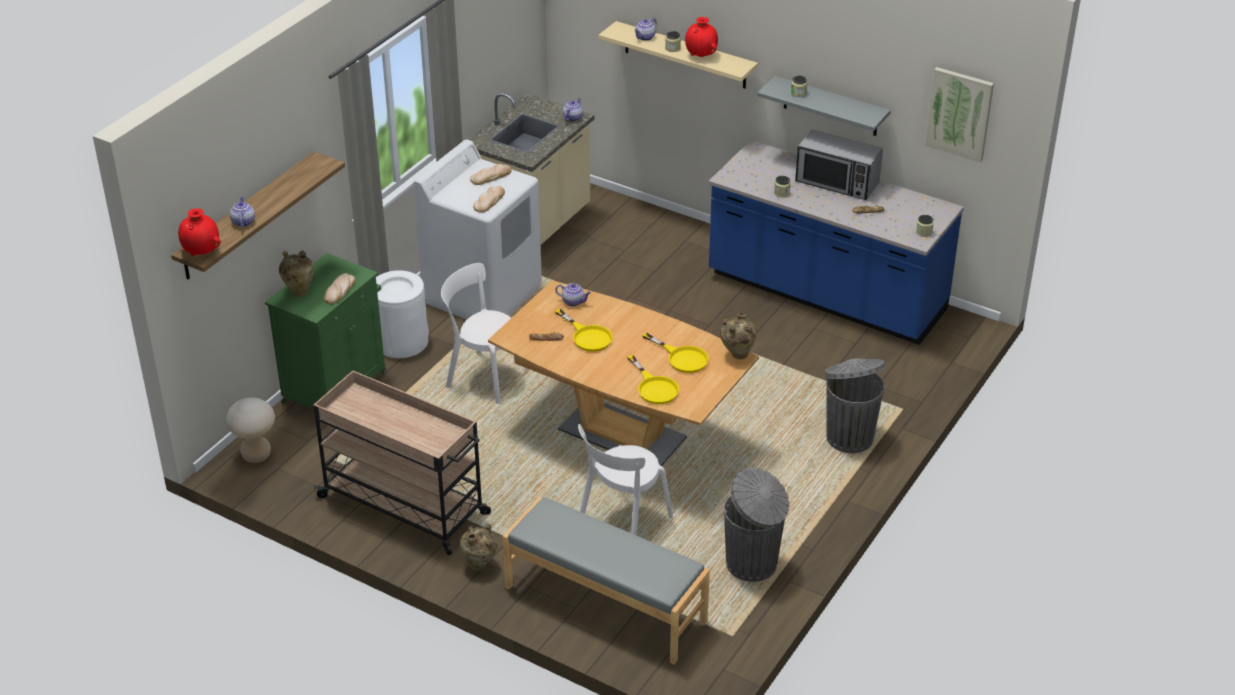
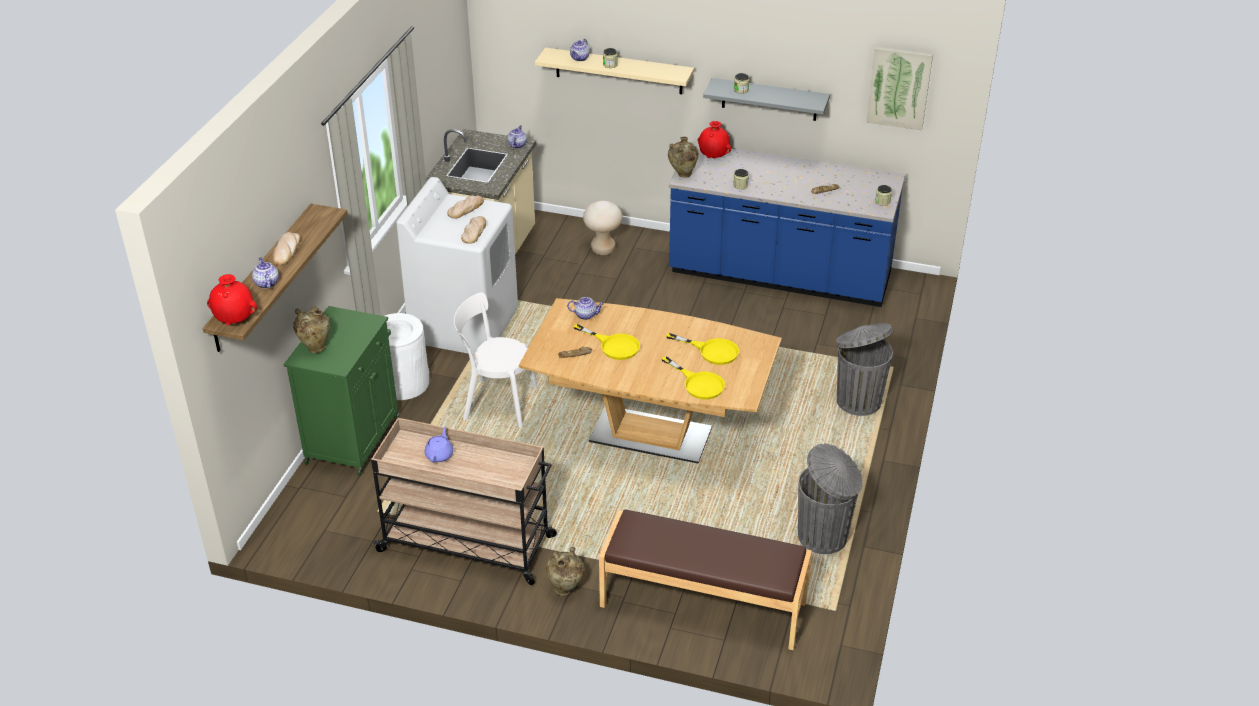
camera: 15 degrees left, 0 degrees up
(256, 455) = (297, 521): beige stool -> beige stool (603, 250)
(339, 291) = (356, 341): bread -> bread (286, 251)
(381, 412) = (439, 454): none -> purple teapot
(604, 605) = (702, 604): grey bench -> brown bench
(622, 522) = (686, 520): white chair -> none
(701, 56) = (639, 68): red vase -> red vase (714, 157)
(737, 355) = (761, 340): beige vase -> beige vase (682, 175)
(837, 183) = (785, 169): microwave -> none

